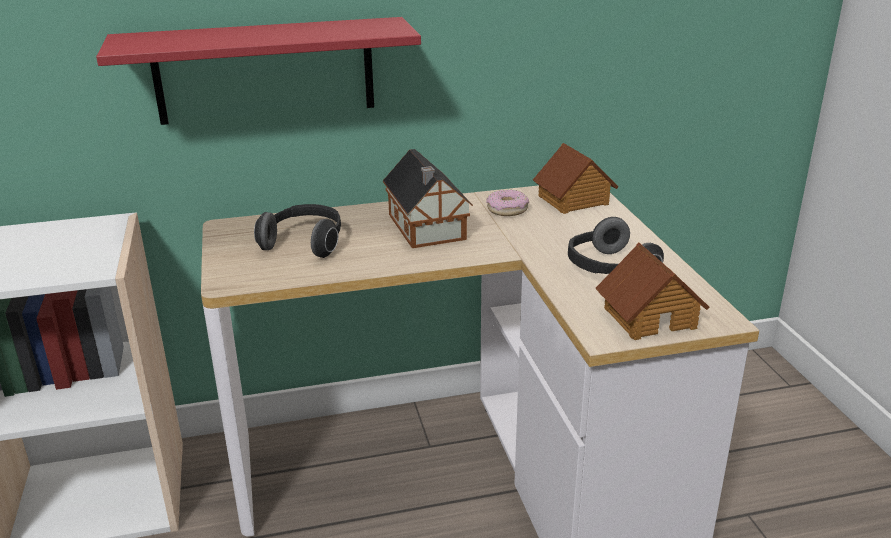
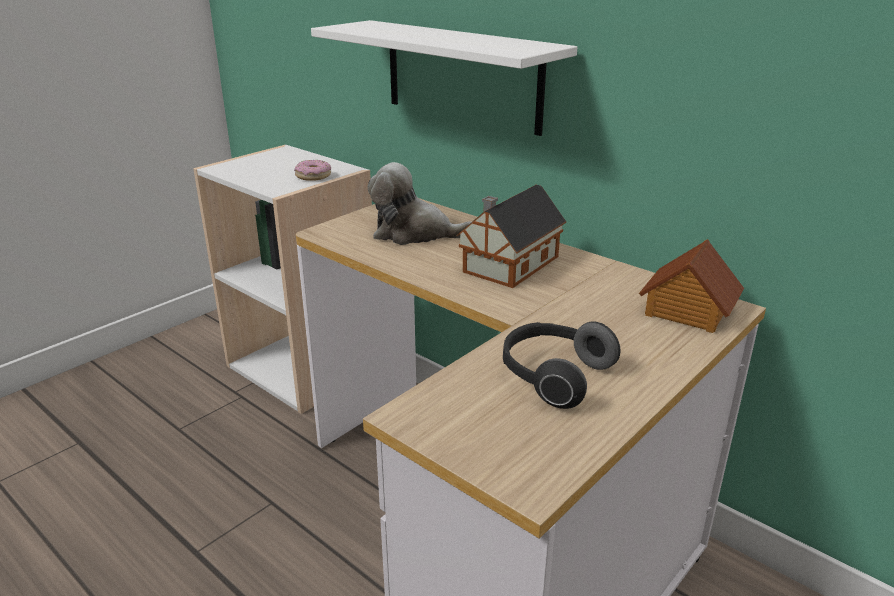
camera: 55 degrees right, 0 degrees up
(265, 71) = (462, 76): red shelf -> white shelf
(305, 243) = (414, 233): headphones -> plush toy
(507, 209) = (605, 286): donut -> donut (313, 176)
(648, 317) = (478, 431): toy house -> none

